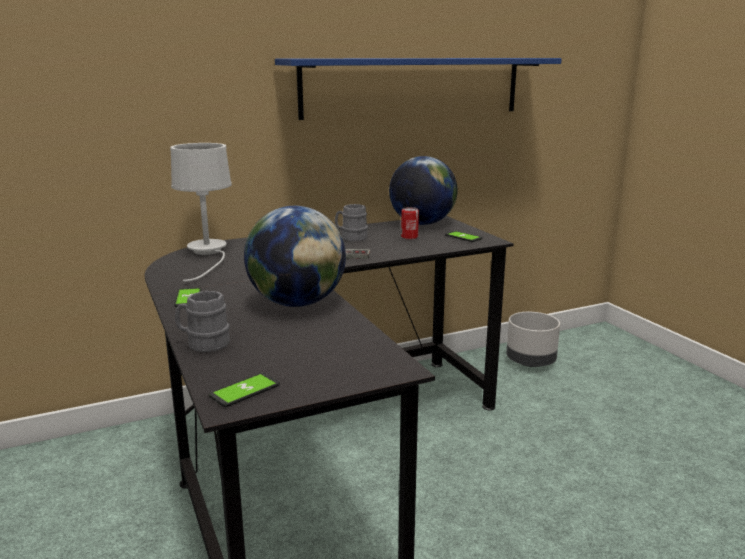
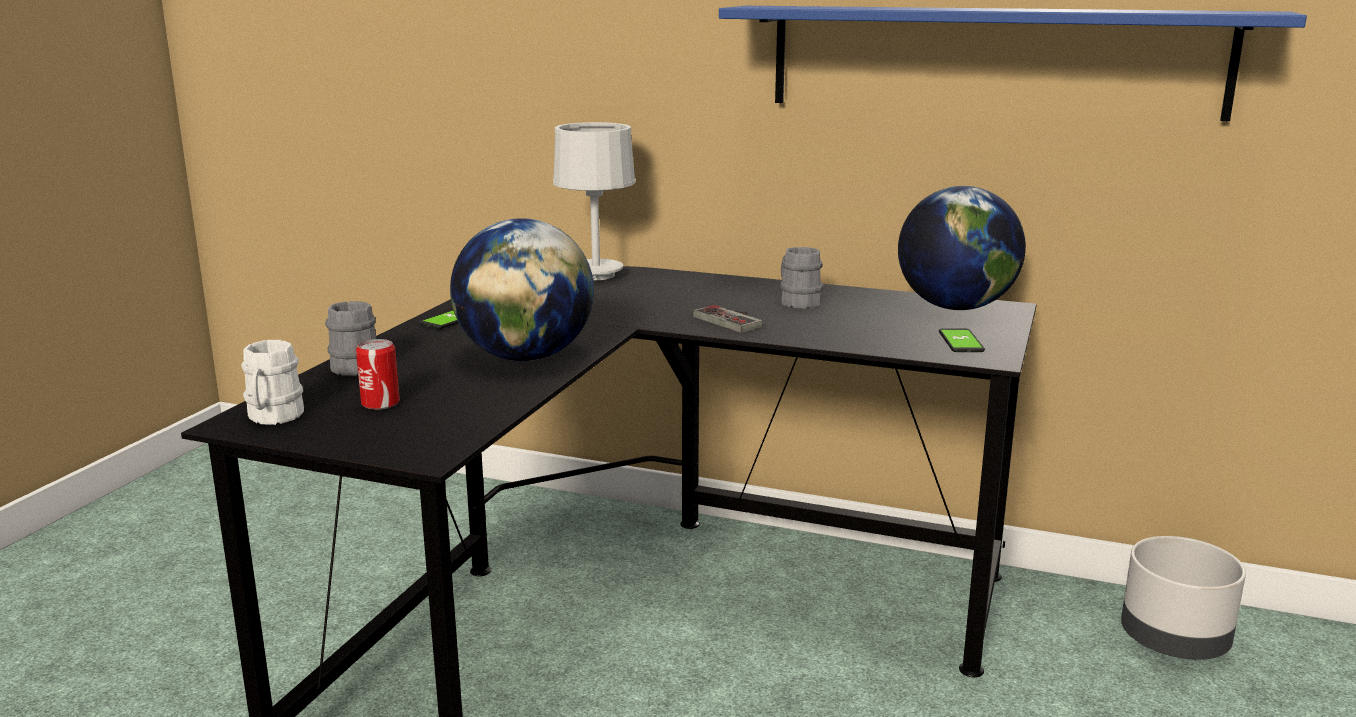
camera: 45 degrees right, 0 degrees up
(245, 391) = (273, 417): phone -> white mug
(409, 237) = (879, 321): can -> can (380, 403)

